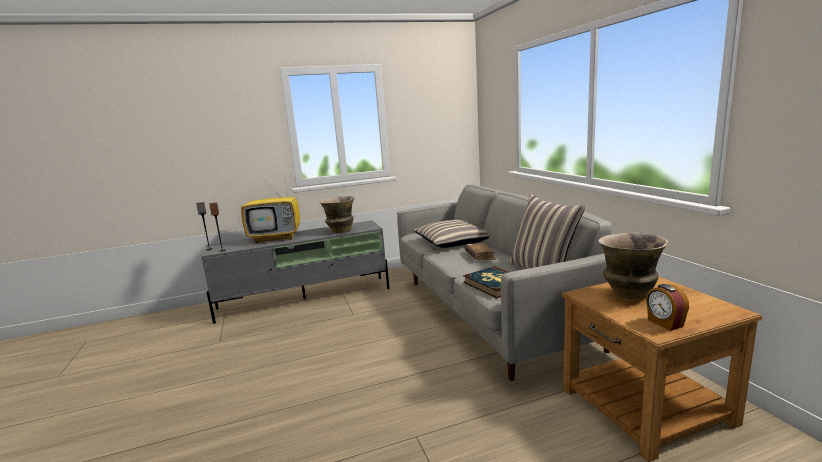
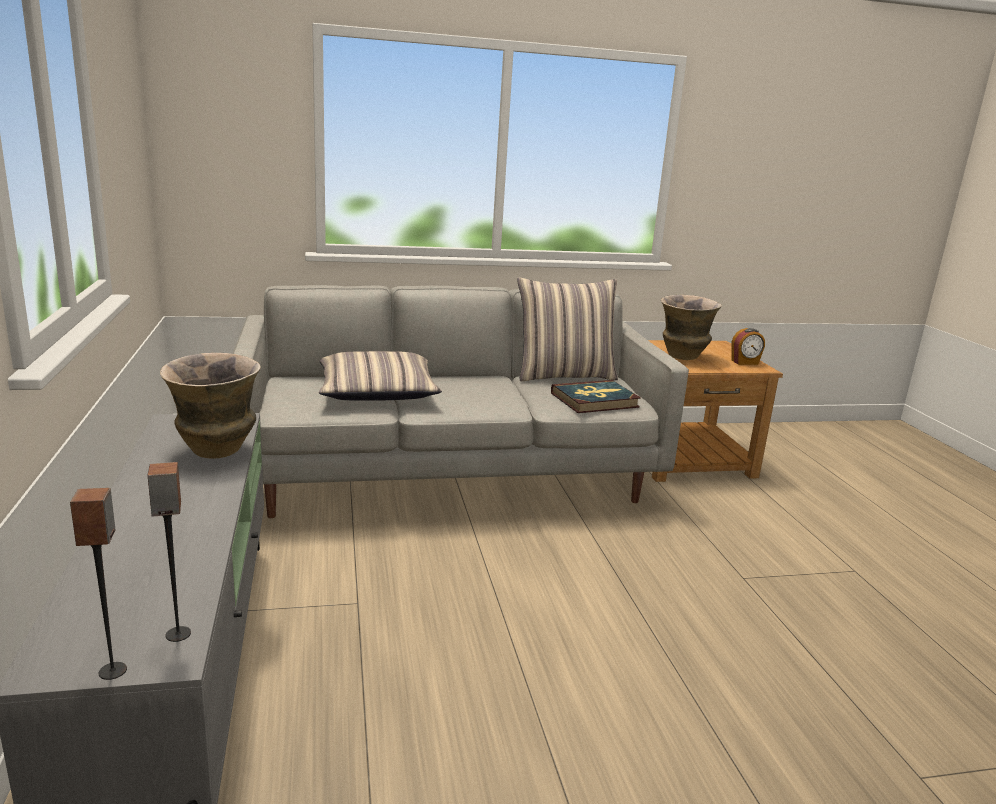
camera: 85 degrees left, 5 degrees up
(276, 238) = (148, 536): television -> none
(480, 256) = (474, 389): brown book -> none

